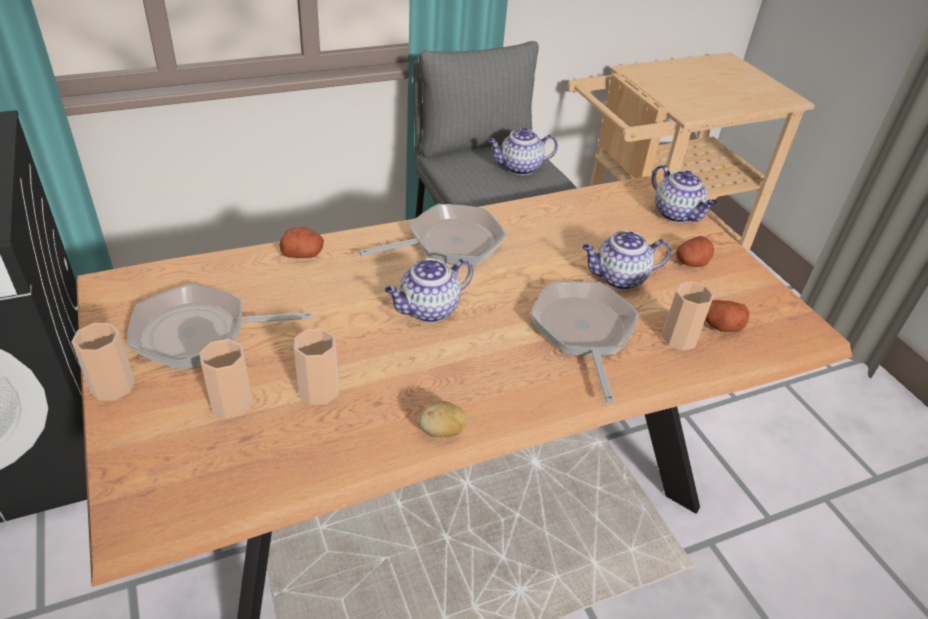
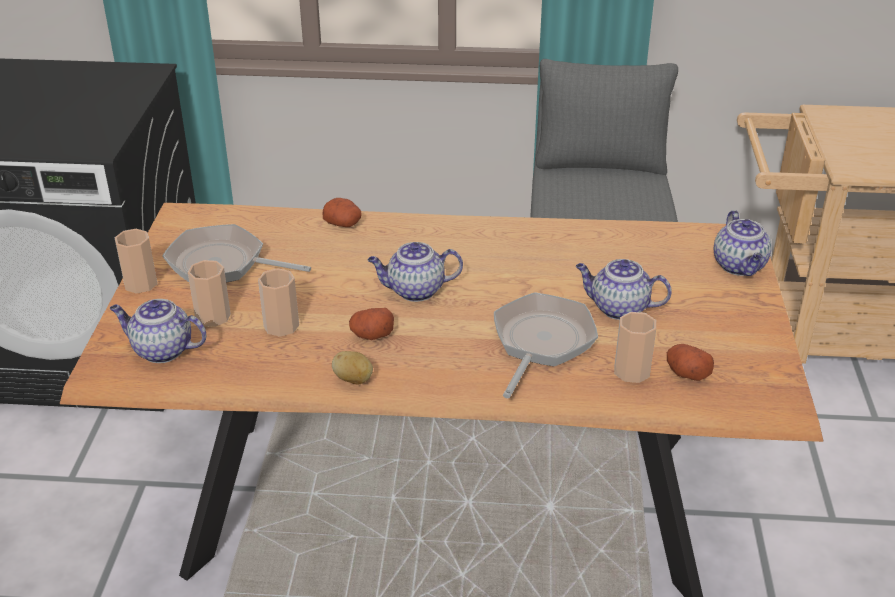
camera: 30 degrees right, 5 degrees down
(448, 243) = (477, 242): frying pan -> none
(519, 168) = (624, 194): teapot -> teapot (161, 350)
(691, 262) = (711, 313): potato -> potato (371, 335)

